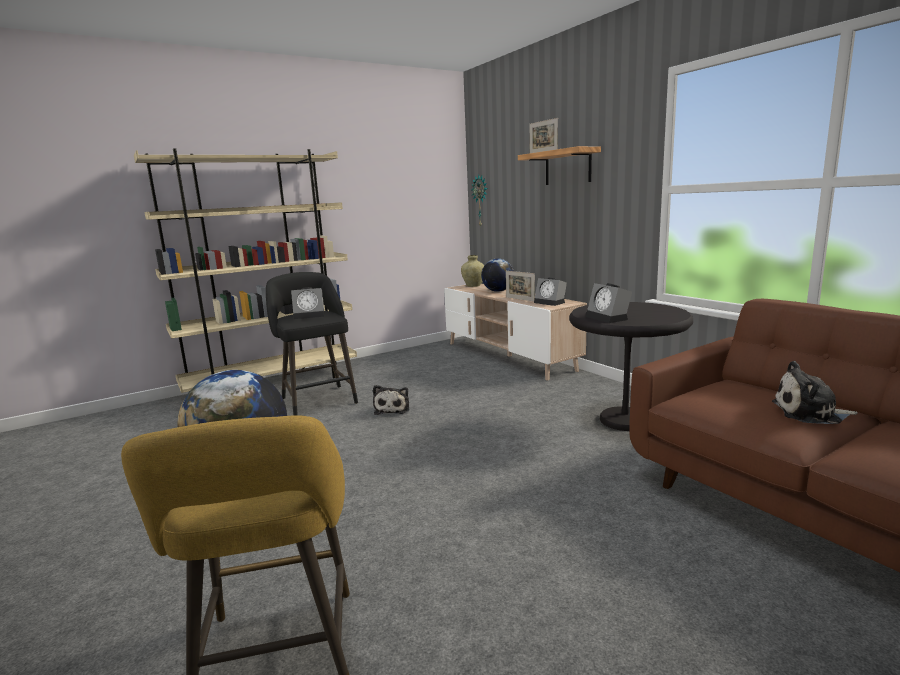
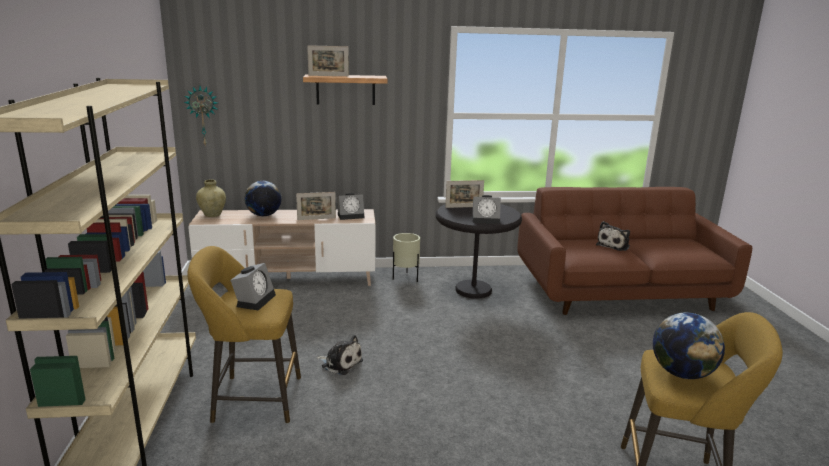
camera: 65 degrees left, 5 degrees up
(317, 400) = (251, 399): black stool -> yellow stool
(590, 387) = (406, 278): none -> beige planter
(631, 306) = (463, 207): none -> picture frame

